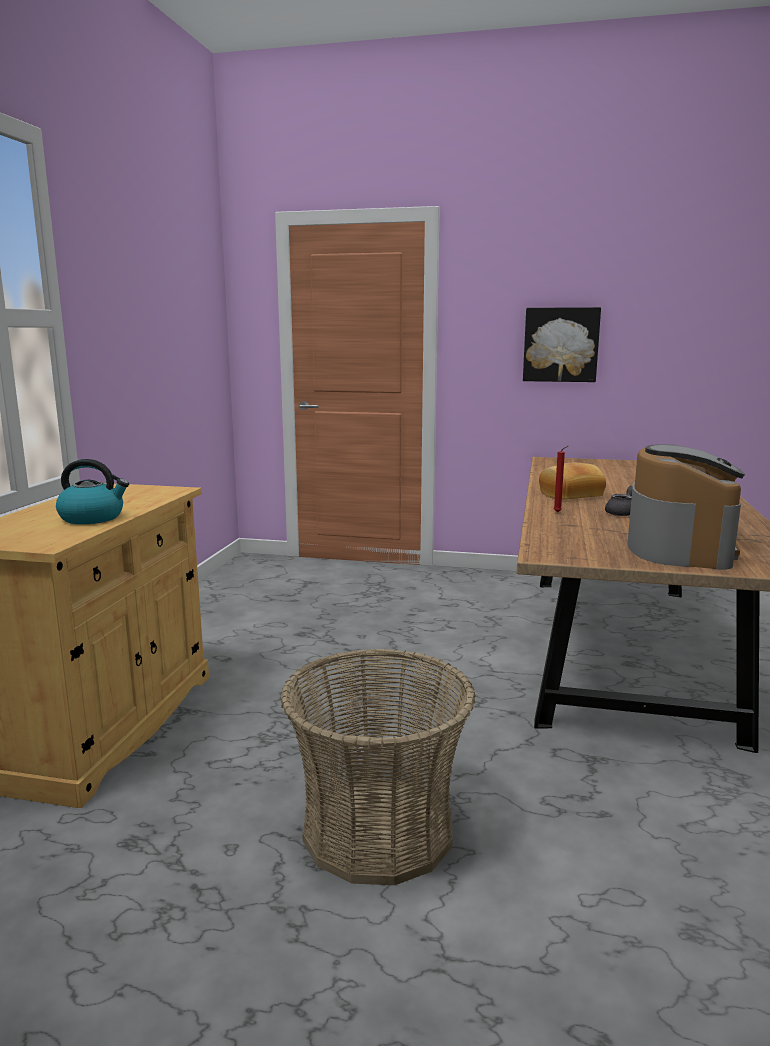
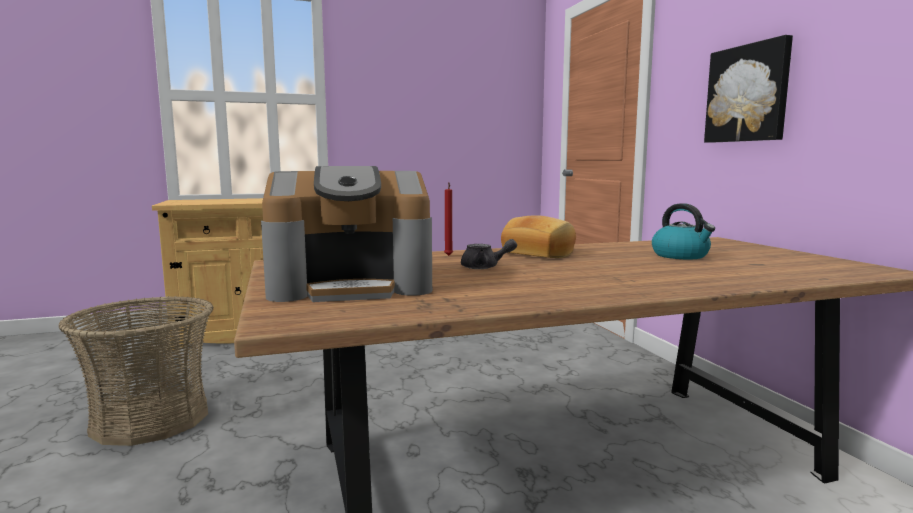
camera: 60 degrees right, 5 degrees down
(93, 518) = (228, 202): kettle -> kettle (681, 256)

